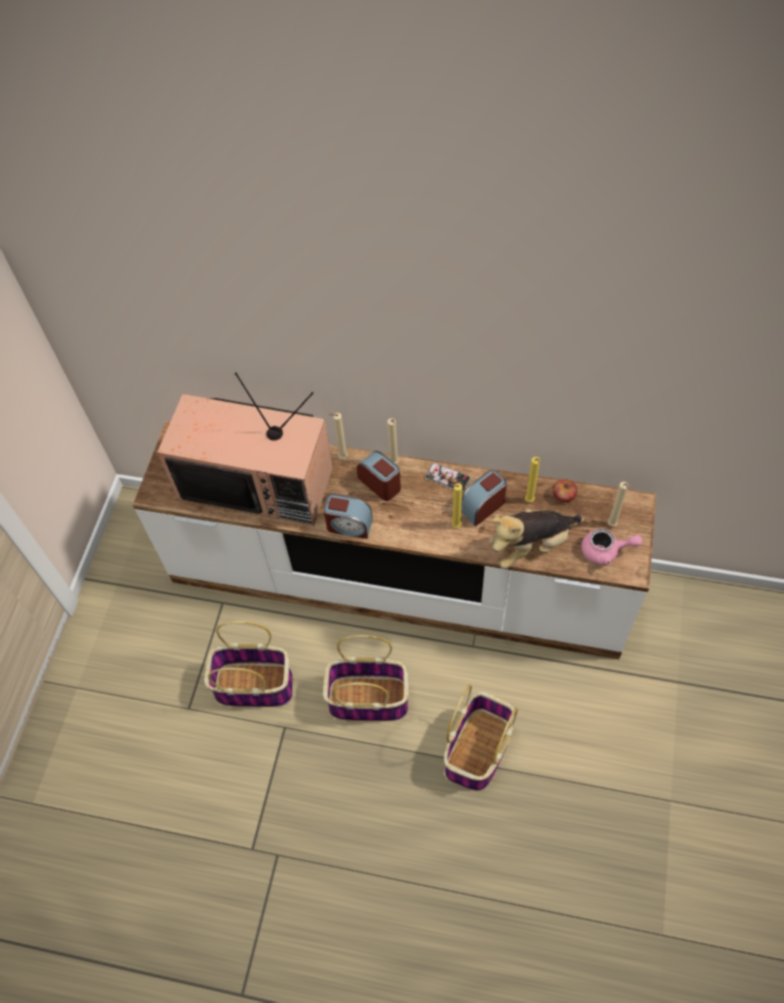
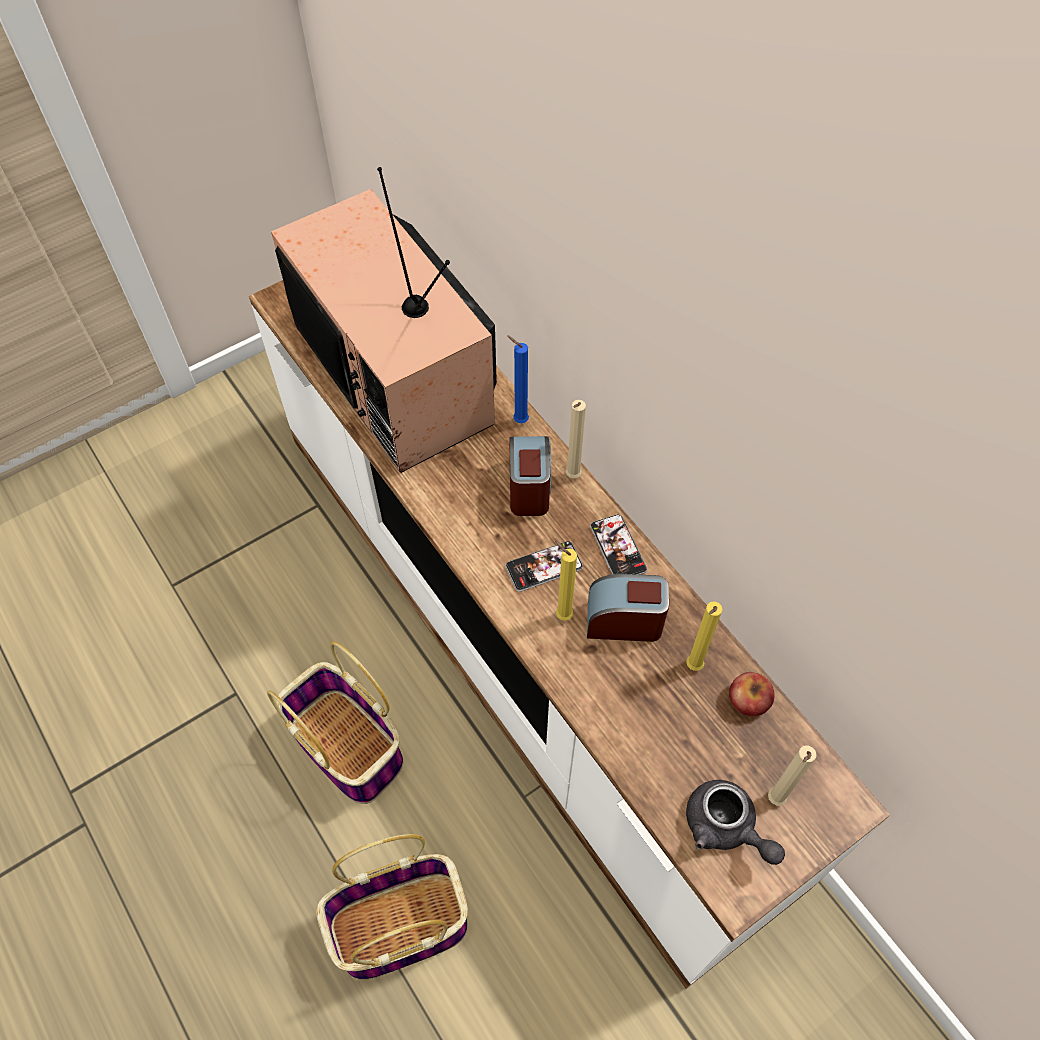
camera: 40 degrees right, 0 degrees up
(255, 685) = (256, 621): basket -> none
(341, 457) = (518, 420): beige candle -> blue candle
(349, 525) = (438, 506): alarm clock -> none
(425, 512) = (544, 567): none -> phone
(531, 545) = (631, 727): plush toy -> none
(605, 551) = (726, 828): pink teapot -> grey teapot

